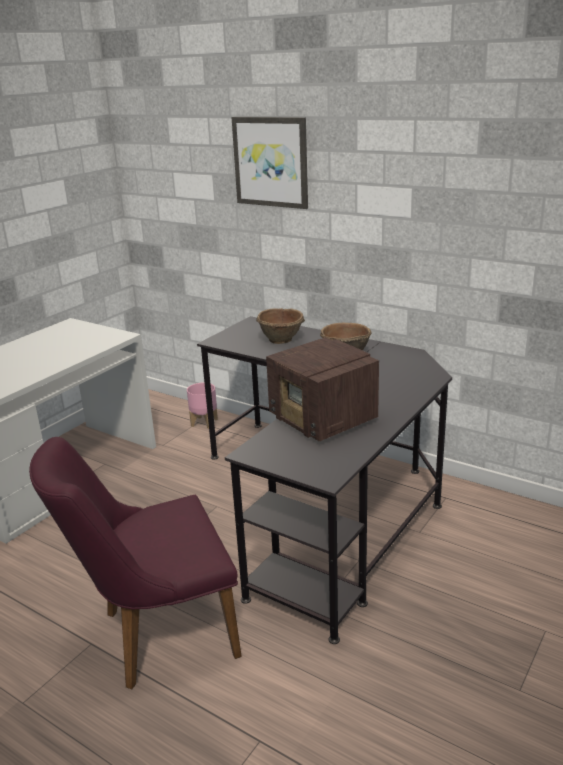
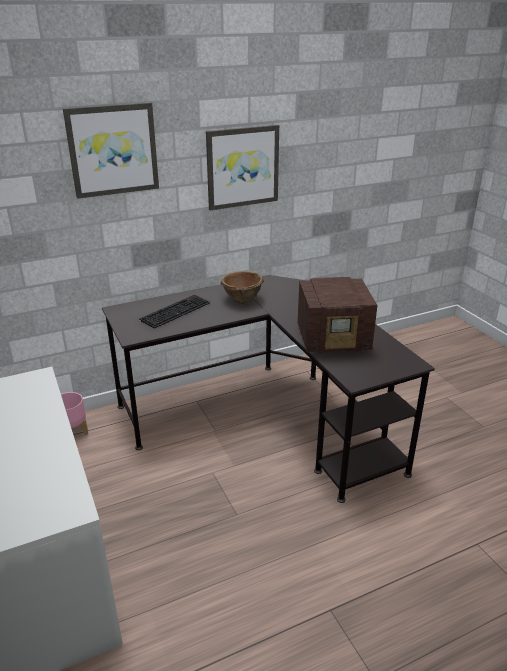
camera: 60 degrees left, 5 degrees up
(156, 635) = (347, 563): purple chair -> none
(281, 339) = (175, 311): brown bowl -> keyboard
(400, 204) = (242, 167): none -> picture

